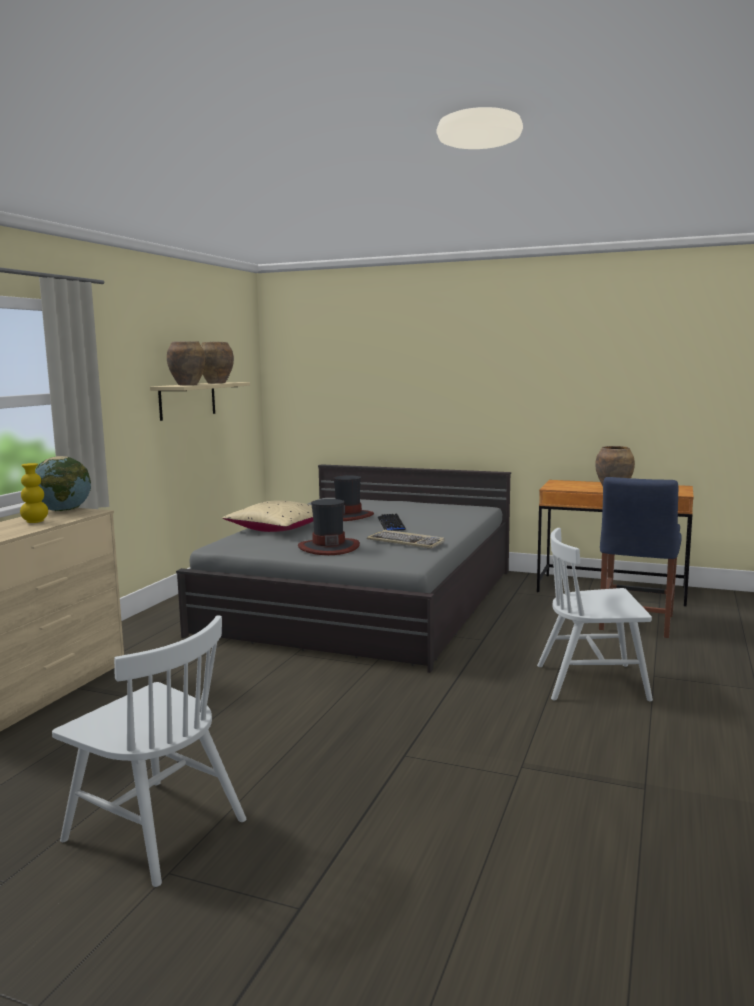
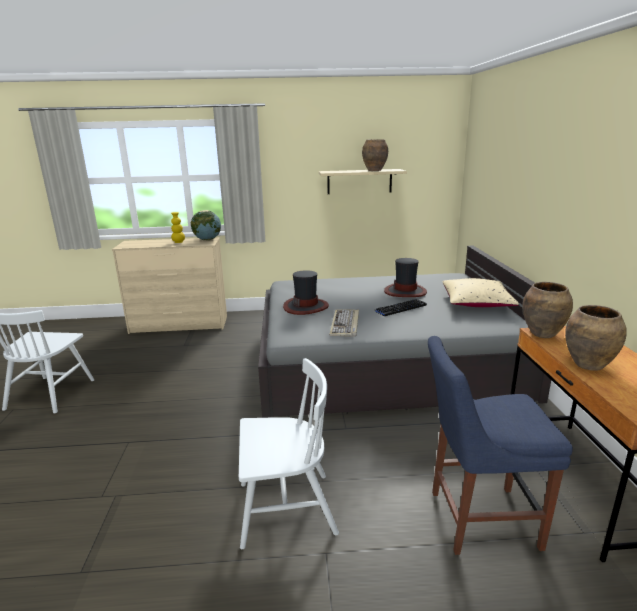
camera: 65 degrees right, 10 degrees up
(188, 385) = (340, 171): brown vase -> brown vase (543, 334)
(278, 529) = (341, 284): beige pillow -> beige pillow (476, 303)
(592, 682) = (285, 508): white chair -> white chair turned 105 degrees clockwise

